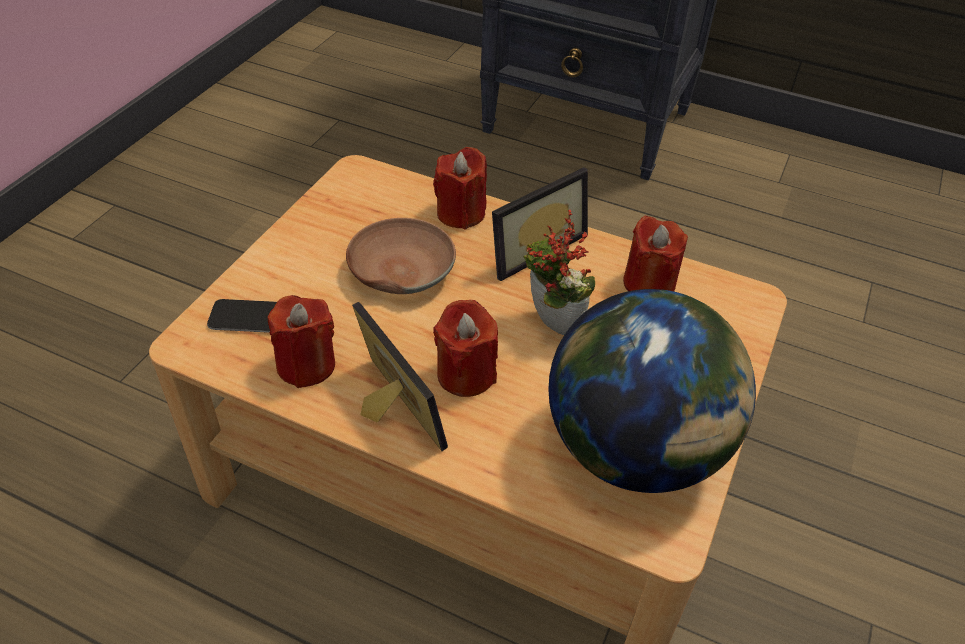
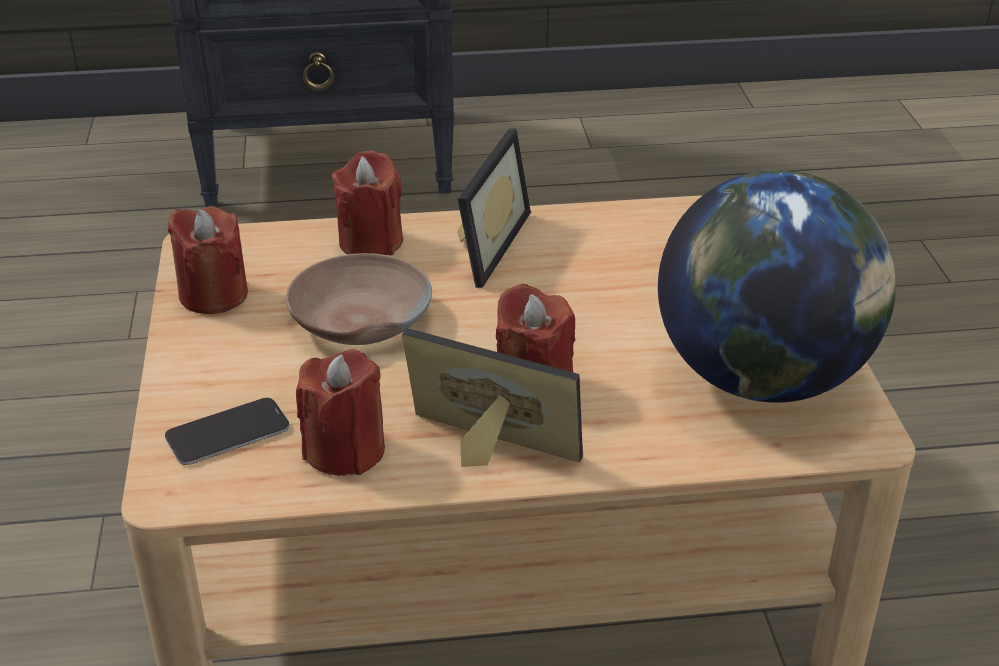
camera: 30 degrees left, 10 degrees down
(549, 325) = (574, 307): potted plant -> none
(649, 283) = (634, 234): red candle -> red candle (213, 295)

